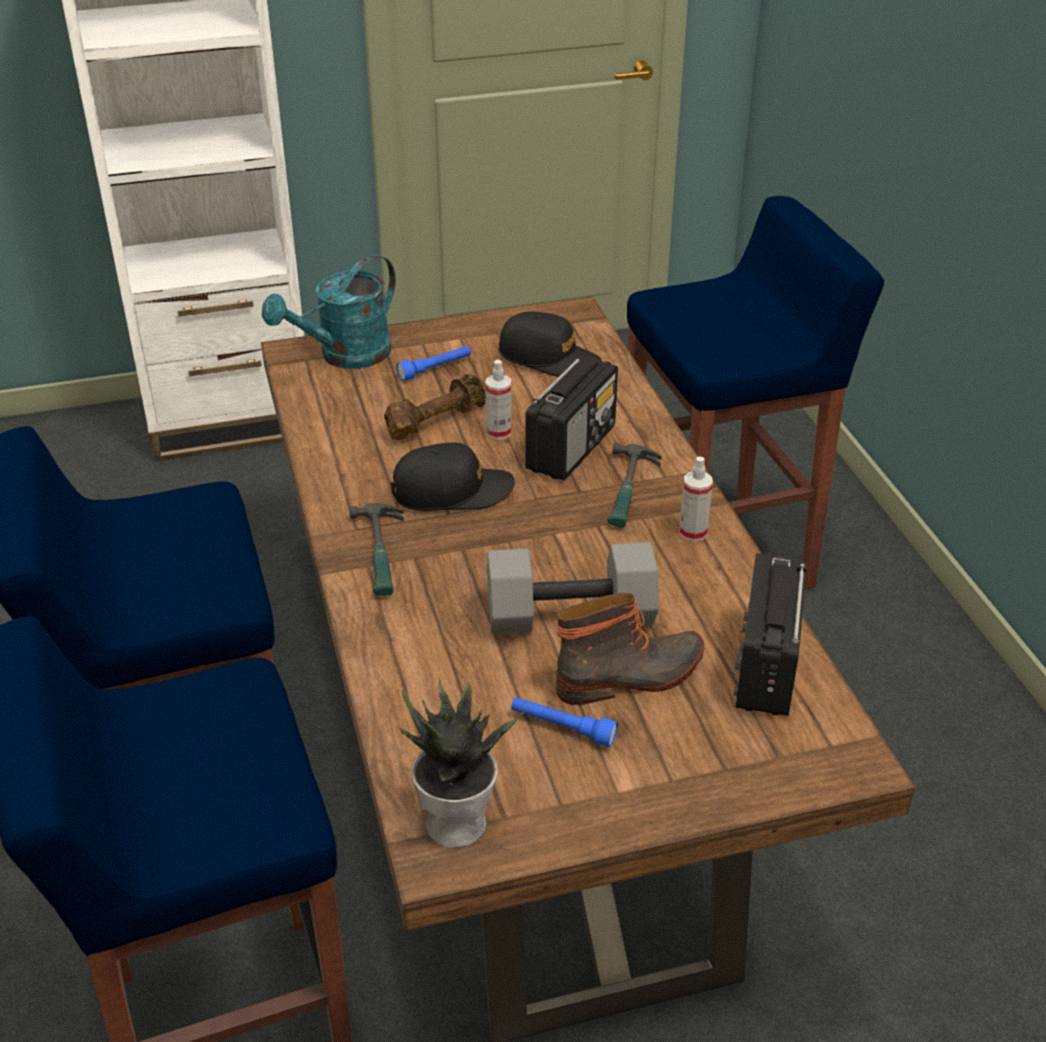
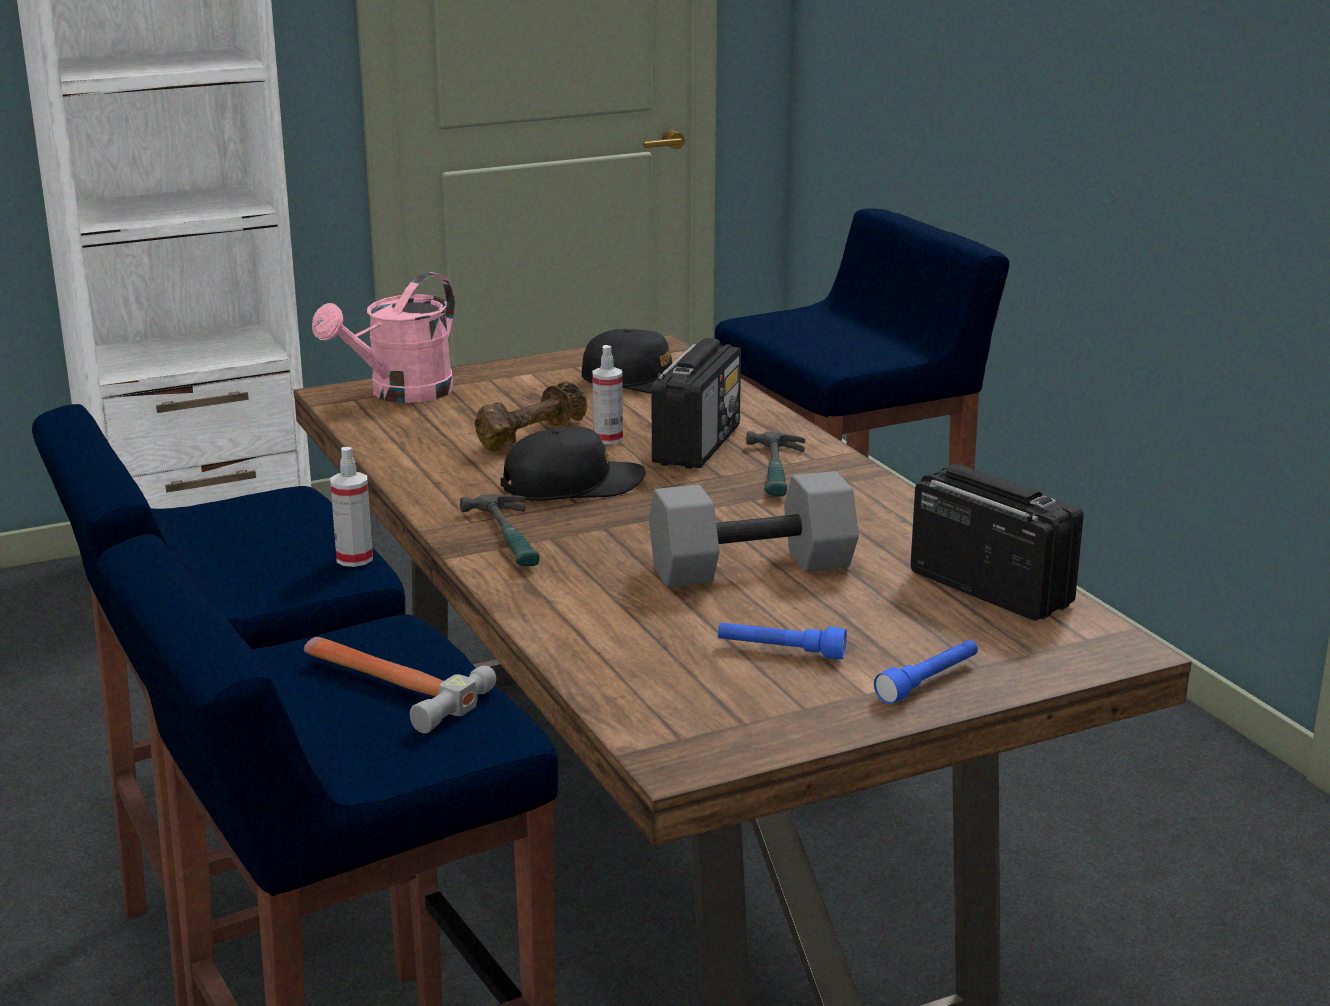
camera: 10 degrees left, 15 degrees down
(217, 752) = (387, 685): none -> hammer
(345, 356) = (401, 394): turquoise watering can -> pink watering can
(435, 369) = (512, 397): blue flashlight -> blue flashlight (928, 682)
(457, 820) = (689, 730): potted plant -> none
(631, 677) = (842, 607): boot -> none
(693, 532) = (863, 497): spray bottle -> spray bottle (354, 559)
(766, 667) = (989, 588): radio -> radio turned 135 degrees clockwise

